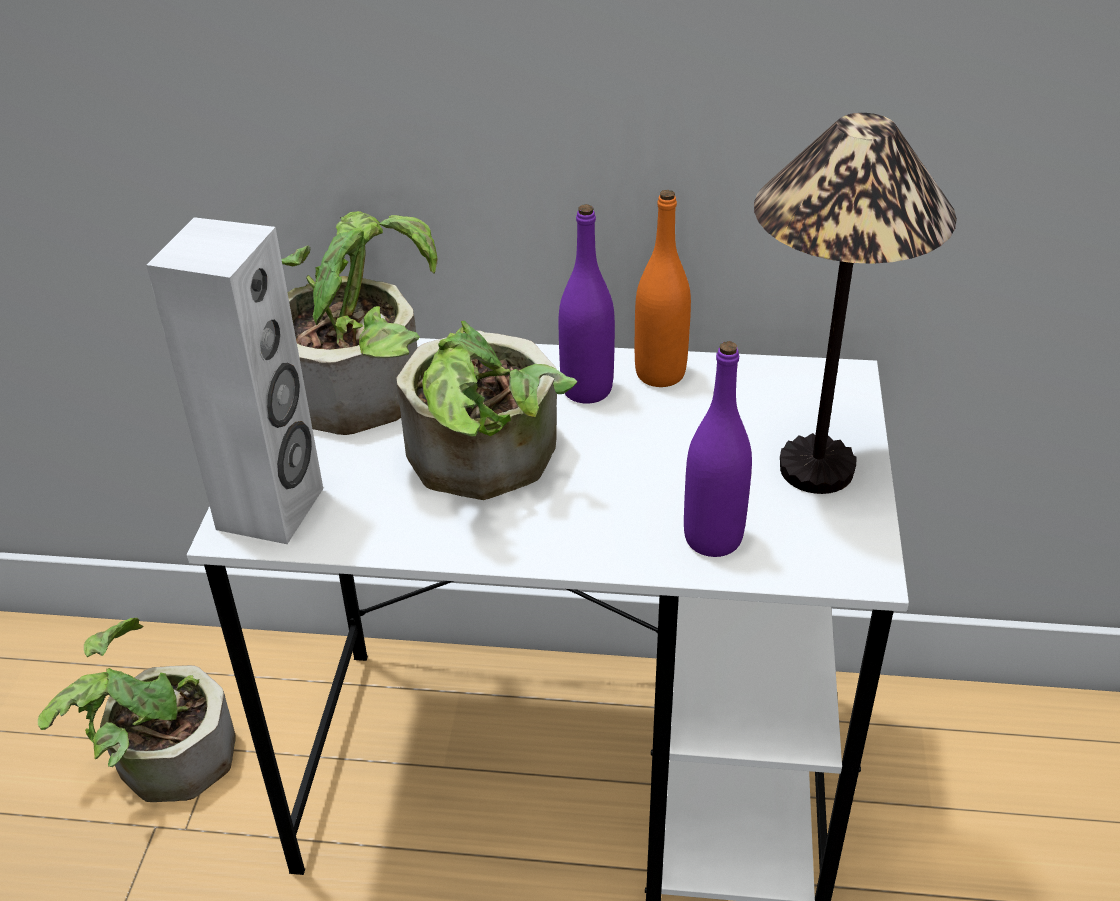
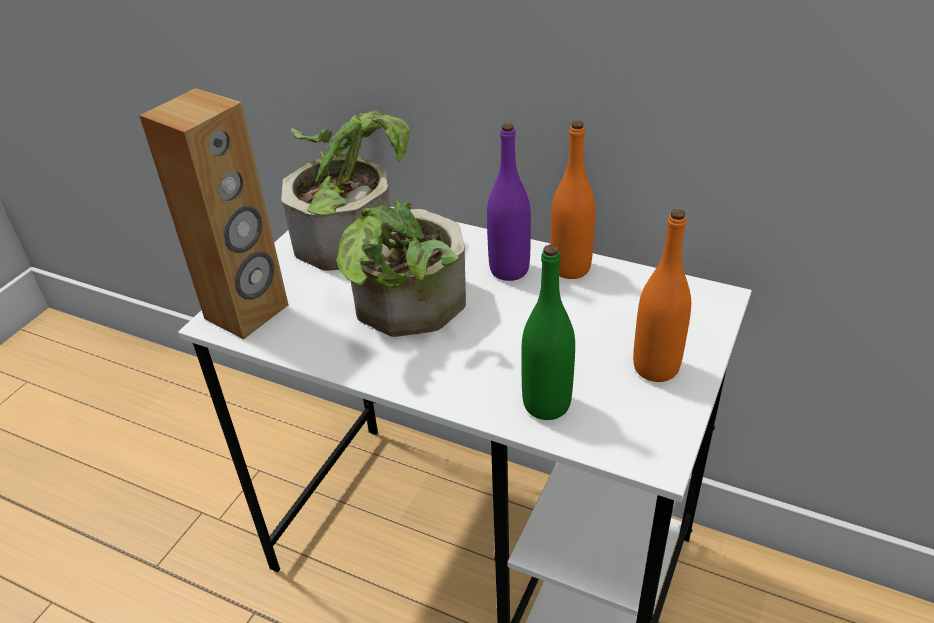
camera: 20 degrees right, 0 degrees up
(160, 758) = (222, 467): potted plant -> none
(272, 509) = (247, 312): white speaker -> brown speaker
(713, 538) = (546, 404): purple bottle -> green bottle
(814, 470) = (656, 367): table lamp -> orange bottle

